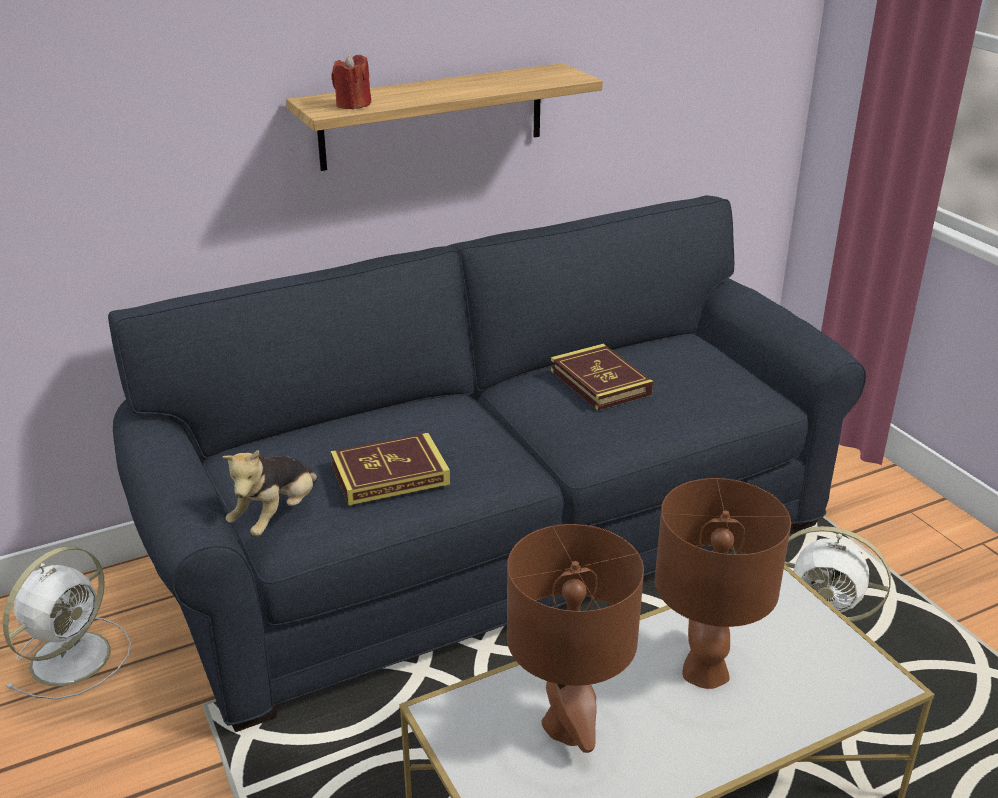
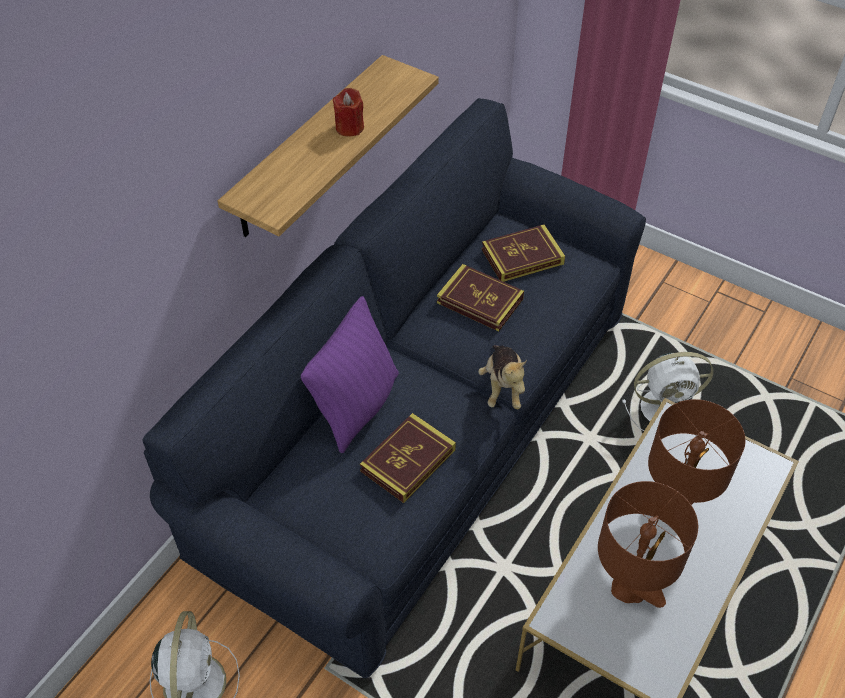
camera: 30 degrees left, 20 degrees up
(276, 516) = (361, 536): plush toy -> plush toy (502, 387)
(353, 105) = (286, 192): red candle -> red candle (349, 127)
(383, 418) = (356, 406): none -> purple pillow
(683, 364) = (522, 257): none -> book

